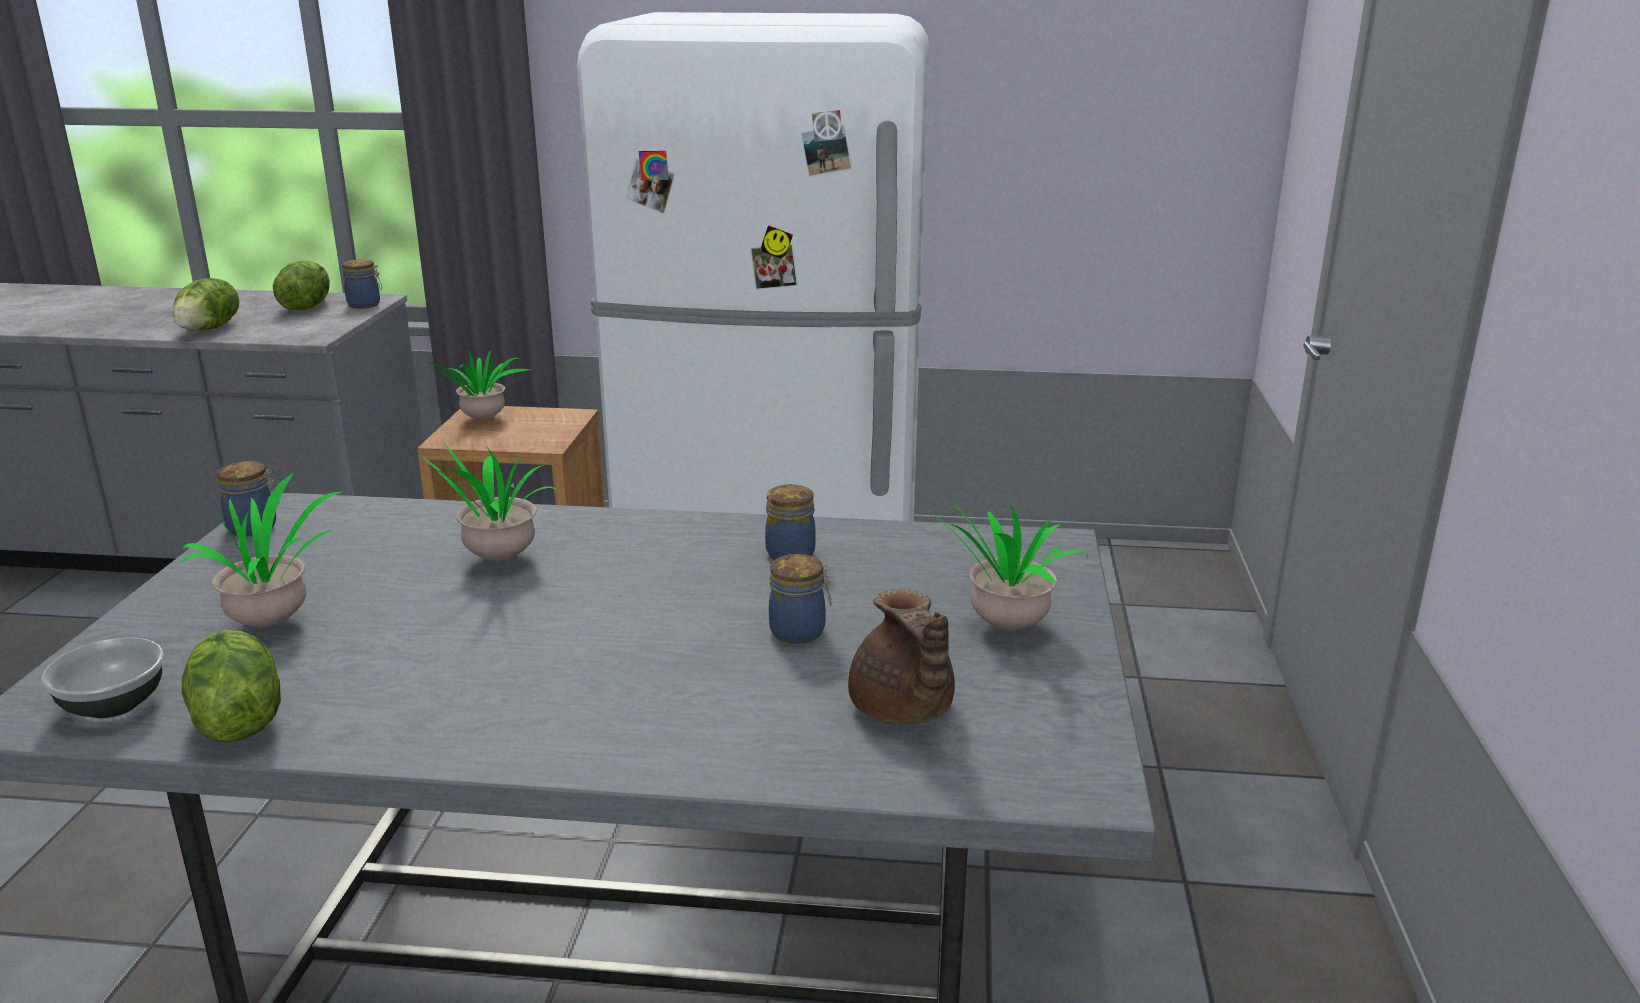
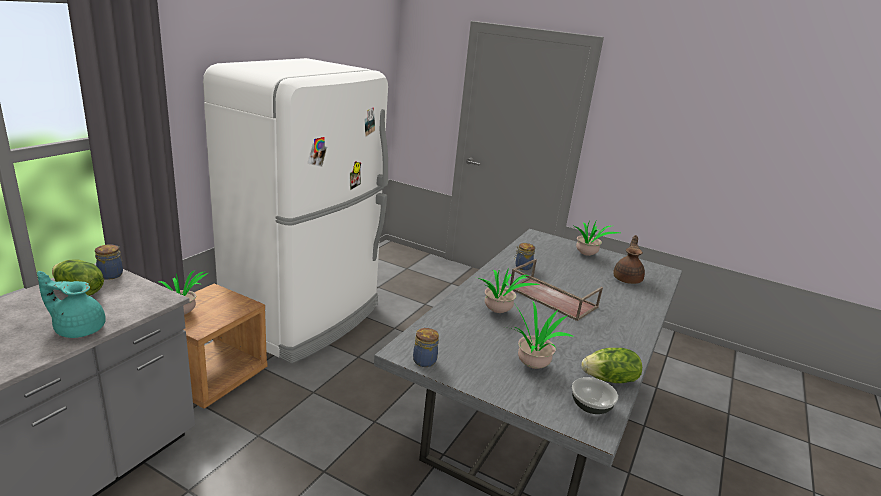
camera: 70 degrees left, 0 degrees up
(210, 329) = (78, 329): lettuce -> turquoise teapot
(634, 608) = (551, 298): none -> brown tray
(800, 631) = (578, 279): jar -> none
(902, 710) = (627, 279): brown teapot -> brown teapot turned 75 degrees counterclockwise

